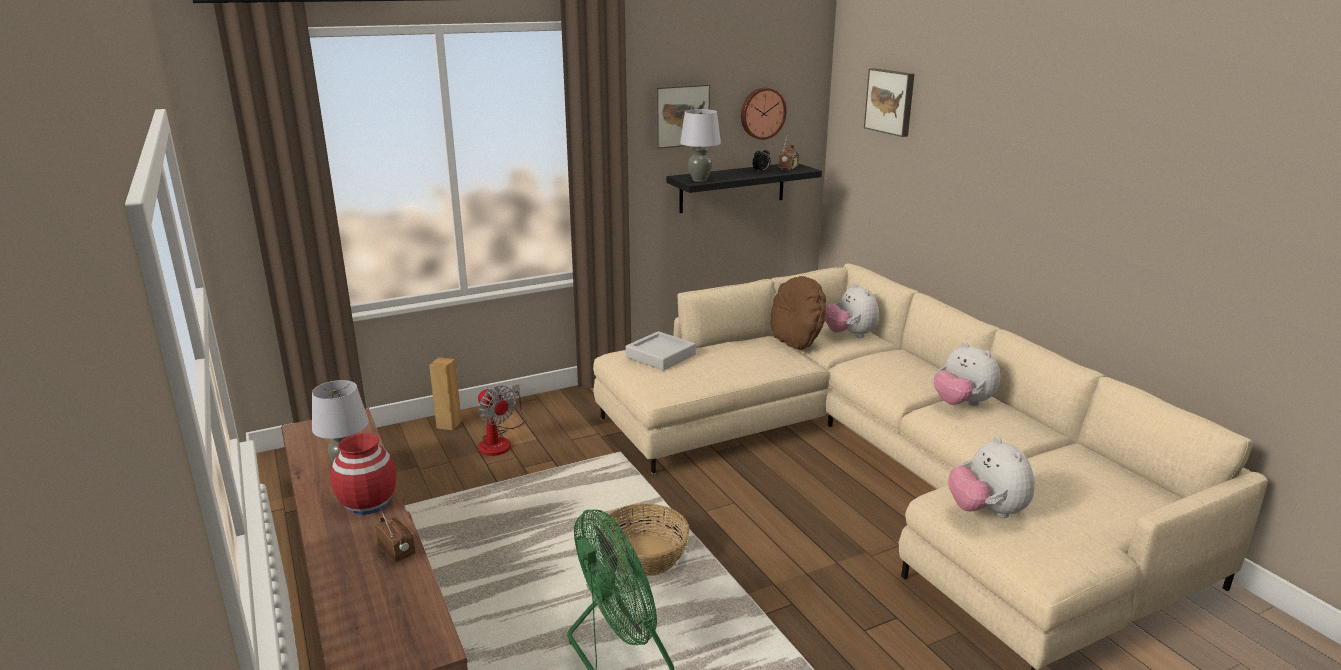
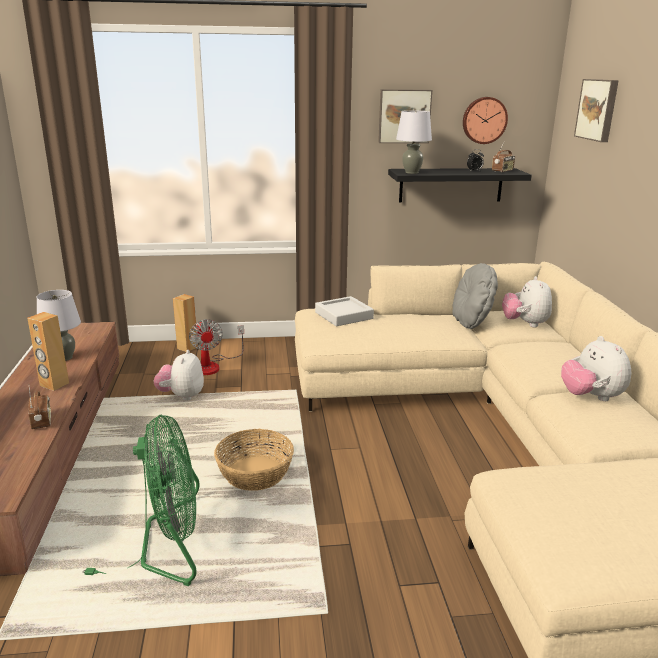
camera: 20 degrees right, 0 degrees up
(367, 503) = (54, 384): red vase -> brown speaker
(796, 343) = (471, 323): brown pillow -> grey pillow
(986, 512) = (540, 498): plush toy -> plush toy (181, 396)

